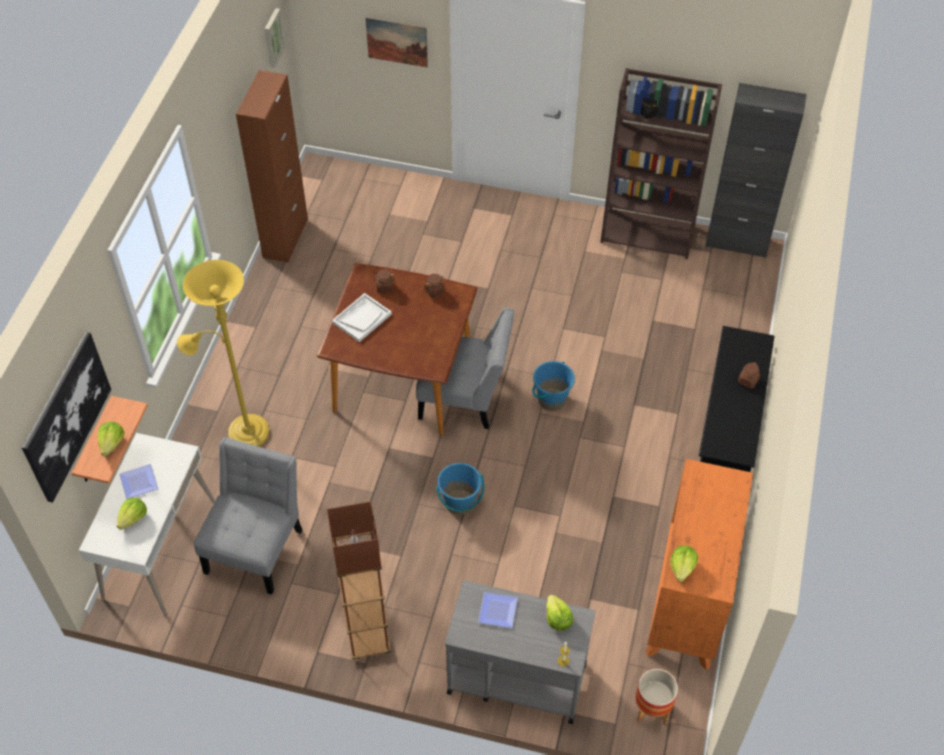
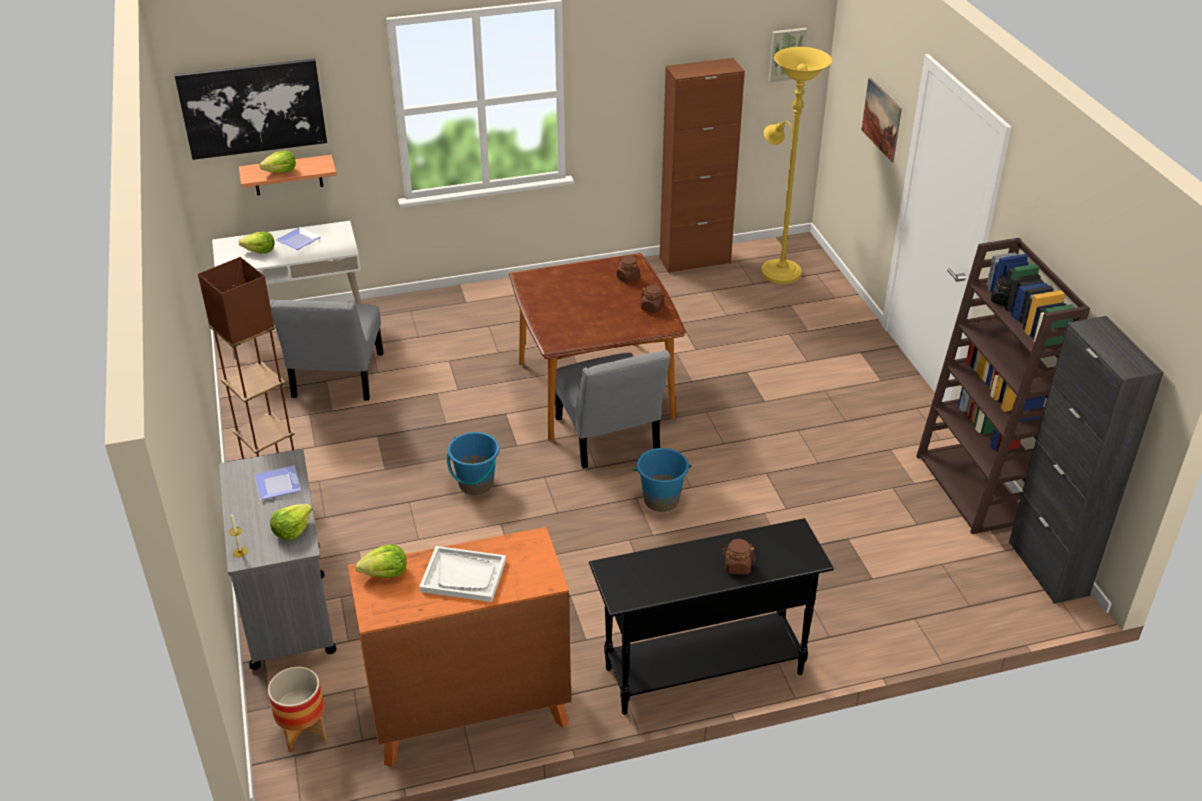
camera: 60 degrees right, 15 degrees down
(243, 432) = (454, 324): yellow floor lamp -> yellow floor lamp (778, 270)
(256, 546) = (336, 379): grey chair -> grey chair turned 105 degrees clockwise
(362, 318) = (576, 280): white tray -> white tray (463, 575)

